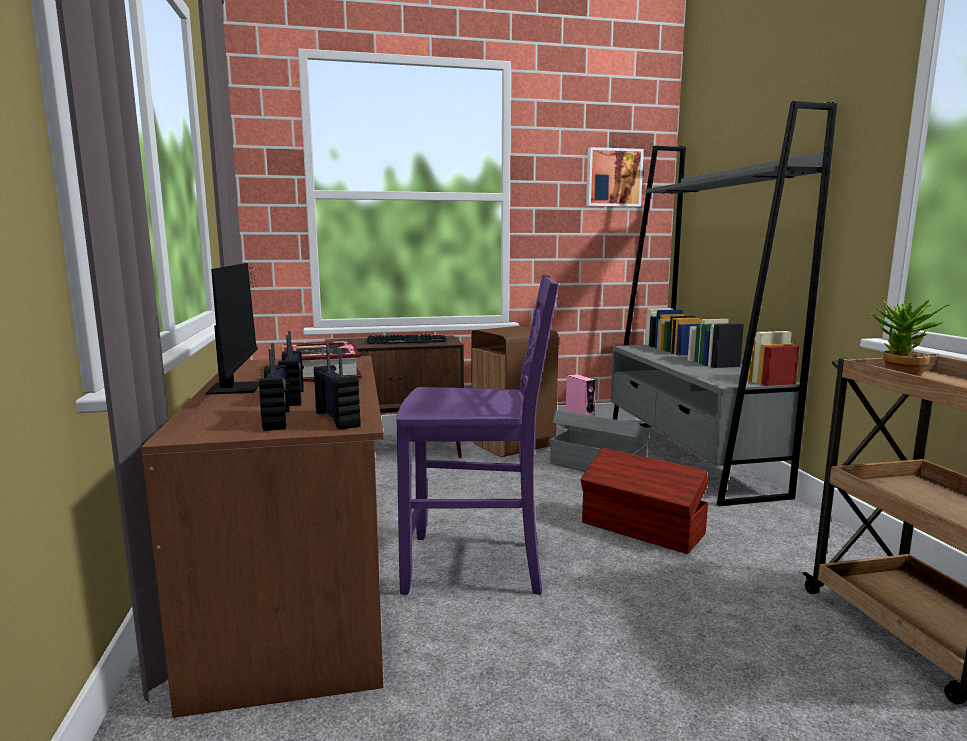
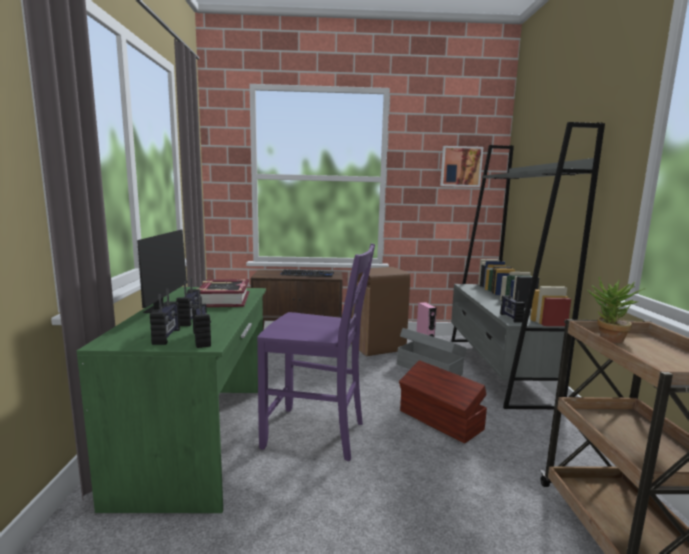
camera: 10 degrees right, 0 degrees up
(302, 590) = (201, 438): brown desk -> green desk
(718, 379) = (510, 318): none -> radio

